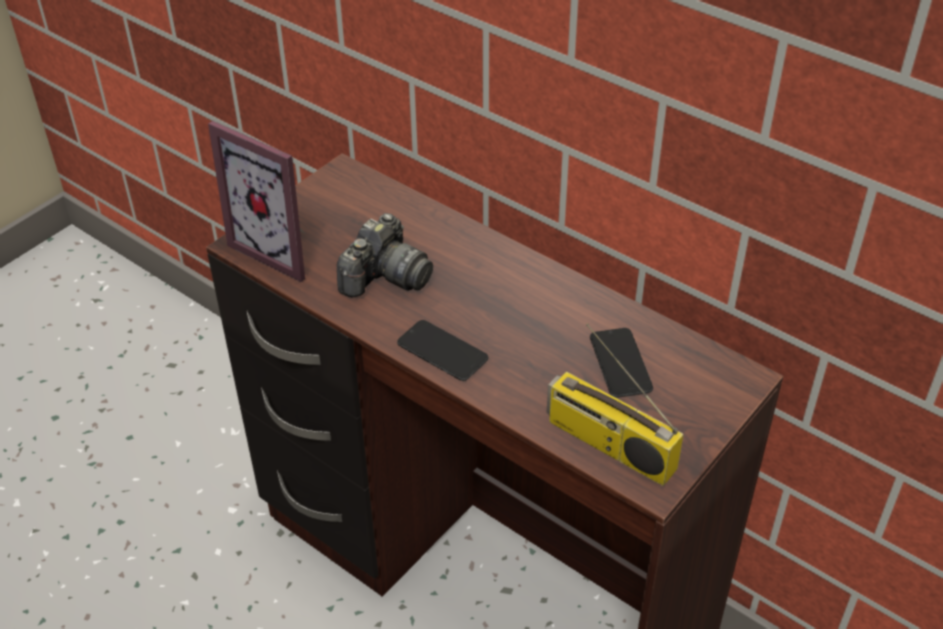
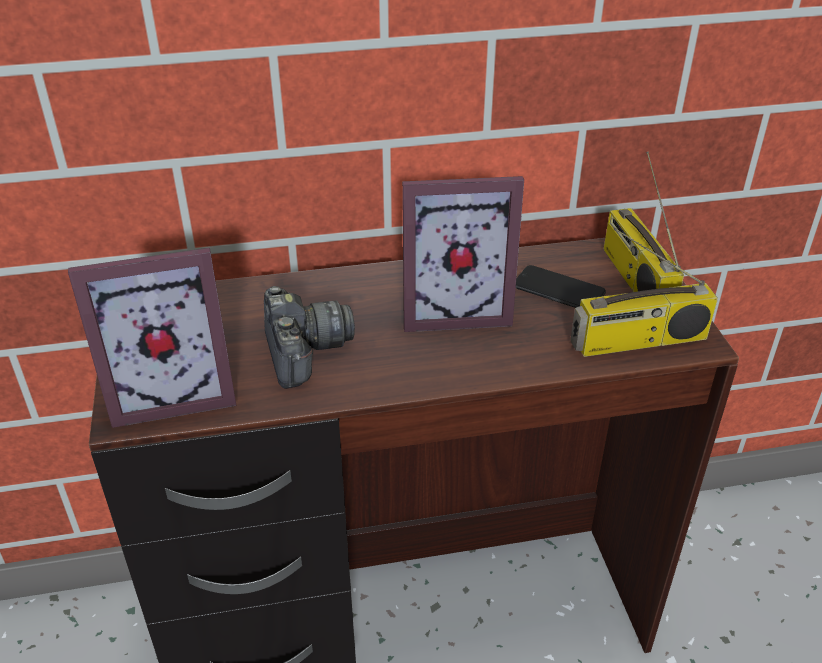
camera: 50 degrees left, 5 degrees down
(442, 351) = (436, 369): phone -> none
(522, 321) = (454, 310): none -> picture frame
(694, 401) = (634, 279): none -> radio

